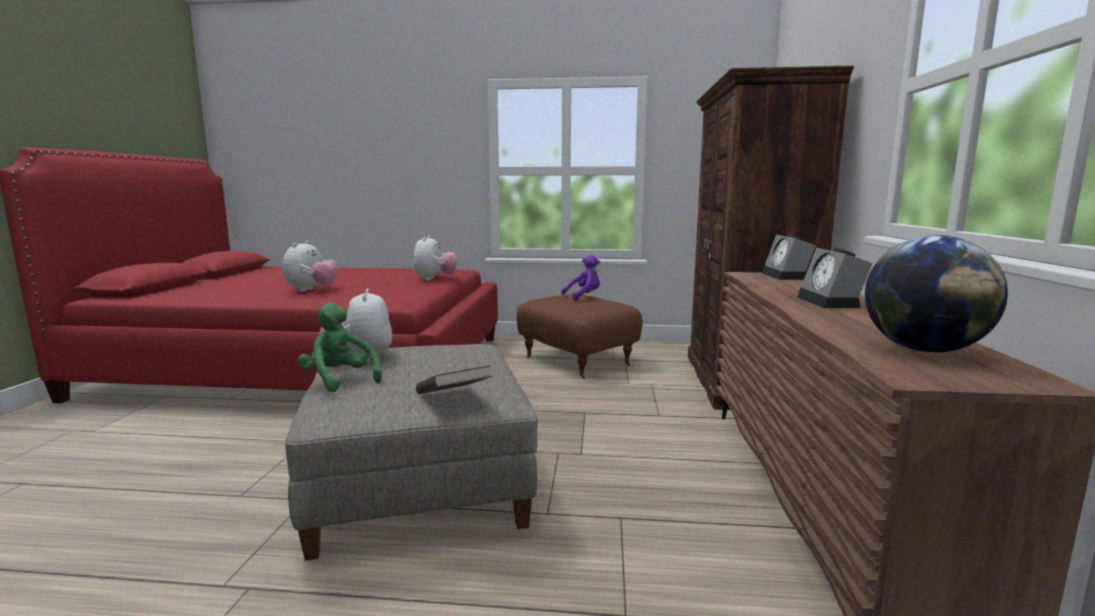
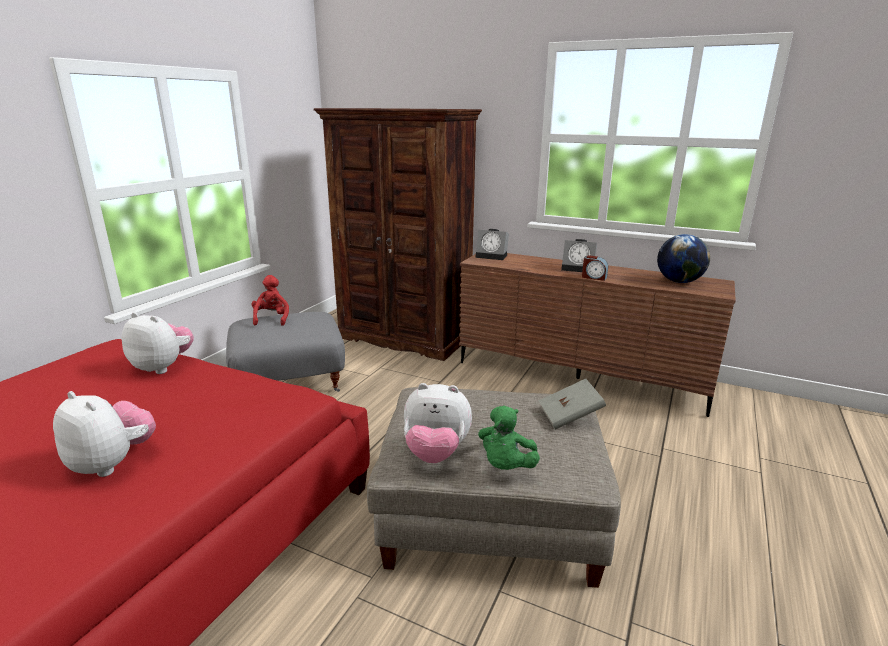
camera: 70 degrees left, 10 degrees up
(339, 380) = (506, 466): green plush toy -> green plush toy turned 45 degrees counterclockwise
(453, 399) = (569, 416): brown book -> grey book
(578, 361) = (290, 382): brown ottoman -> grey ottoman
(584, 296) = (272, 319): purple plush toy -> red plush toy
(799, 309) = (594, 277): none -> alarm clock

